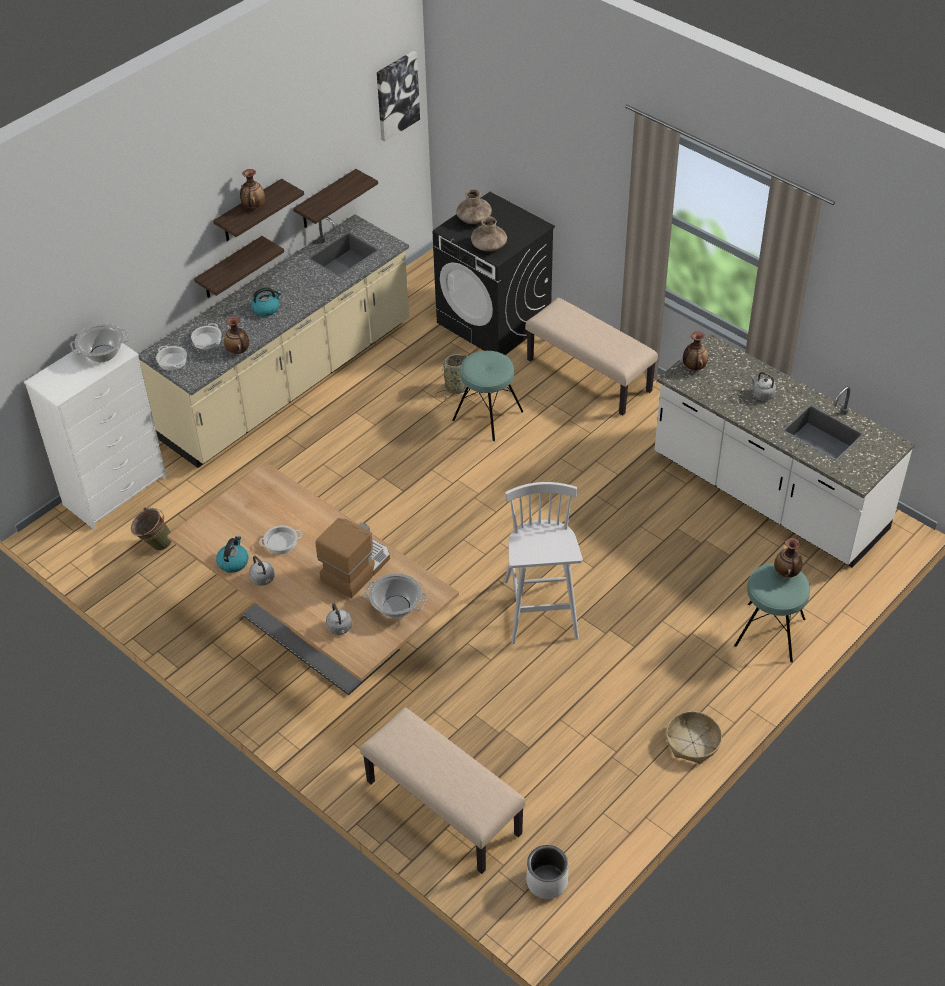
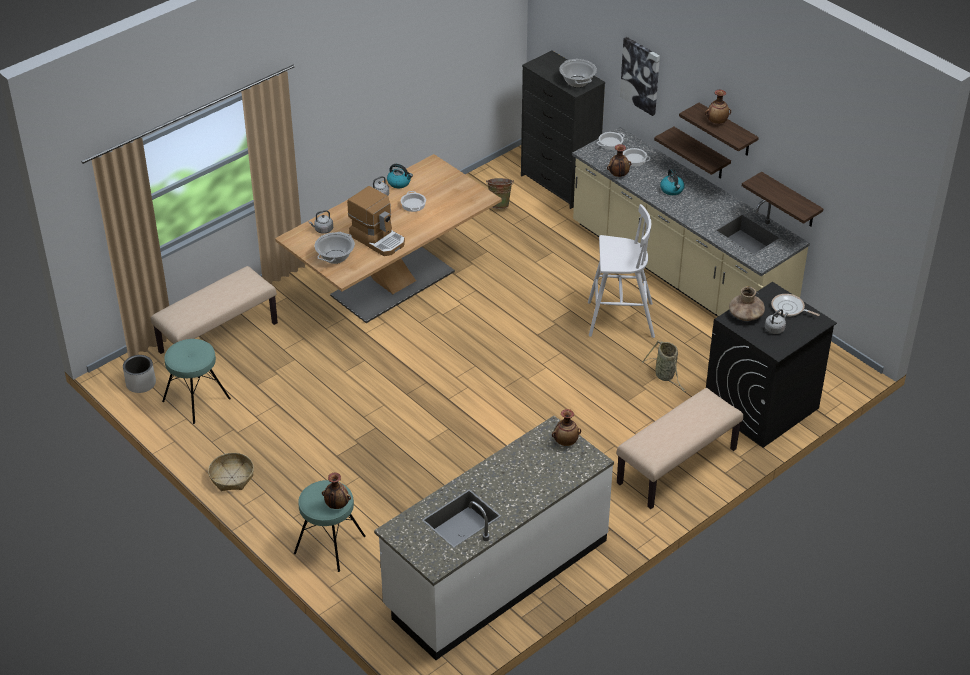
camera: 95 degrees right, 5 degrees down
(116, 491) = (560, 185): white dresser -> black dresser
(397, 95) = (879, 195): picture -> picture (641, 75)
(474, 219) = (789, 308): brown vase -> frying pan
(488, 416) = (625, 392): turquoise stool -> turquoise stool (196, 400)
(541, 611) = (387, 404): white stool -> white stool (619, 319)
(761, 394) = (520, 483): grey kettle -> grey kettle (775, 329)

